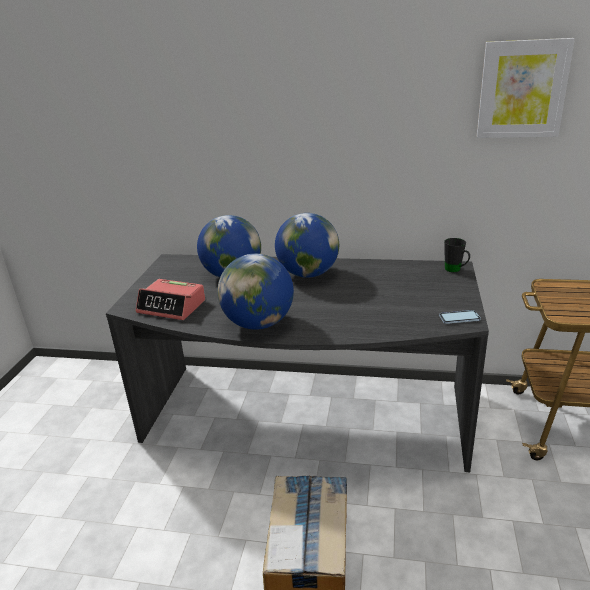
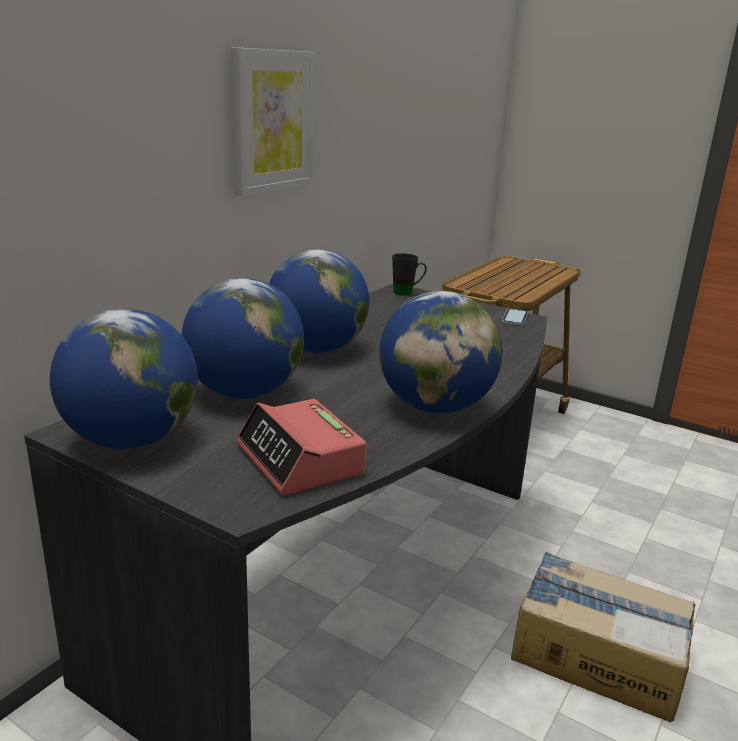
camera: 70 degrees left, 5 degrees down
(168, 271) = (131, 440): none -> globe
(172, 307) = (300, 460): alarm clock -> alarm clock turned 105 degrees clockwise
(522, 89) = (417, 70): picture -> picture (272, 121)

